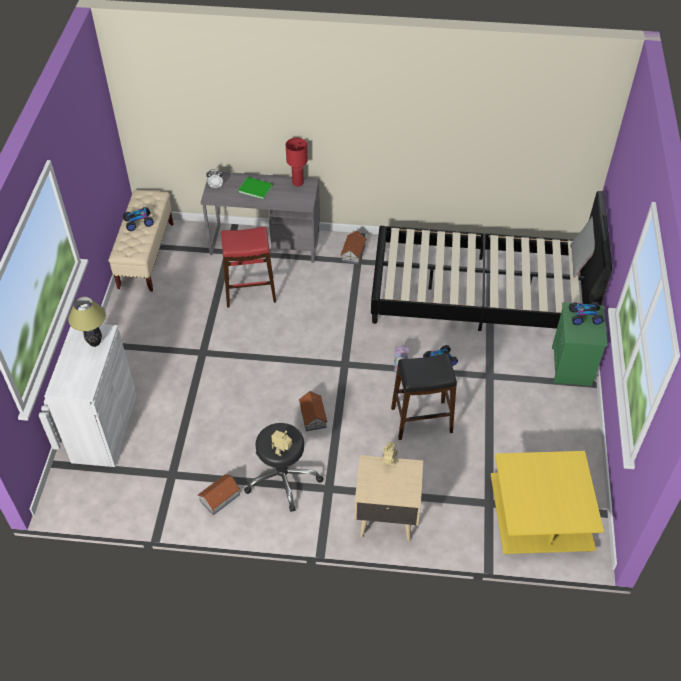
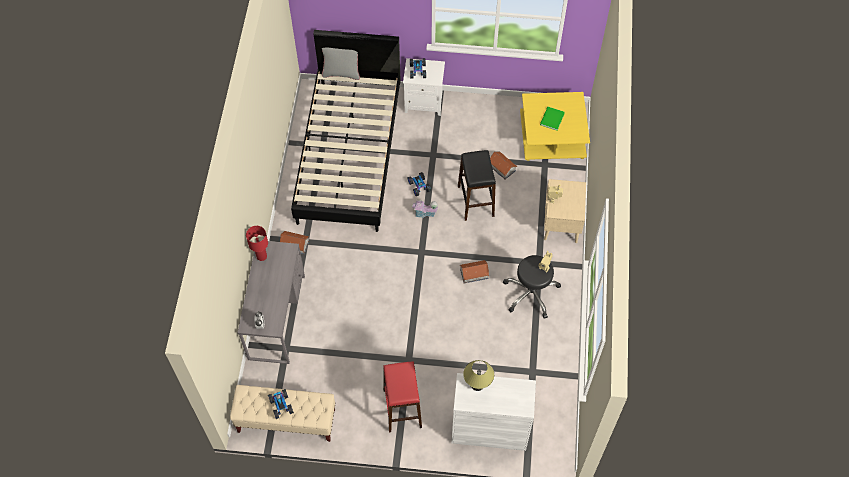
camera: 90 degrees left, 10 degrees up
(219, 497) = (551, 336): toy house -> toy house (502, 168)
(250, 292) = (338, 326): red stool -> red stool (402, 408)
(255, 188) = (266, 291): green book -> green book (551, 119)
(572, 367) = (424, 102): green nightstand -> white nightstand

